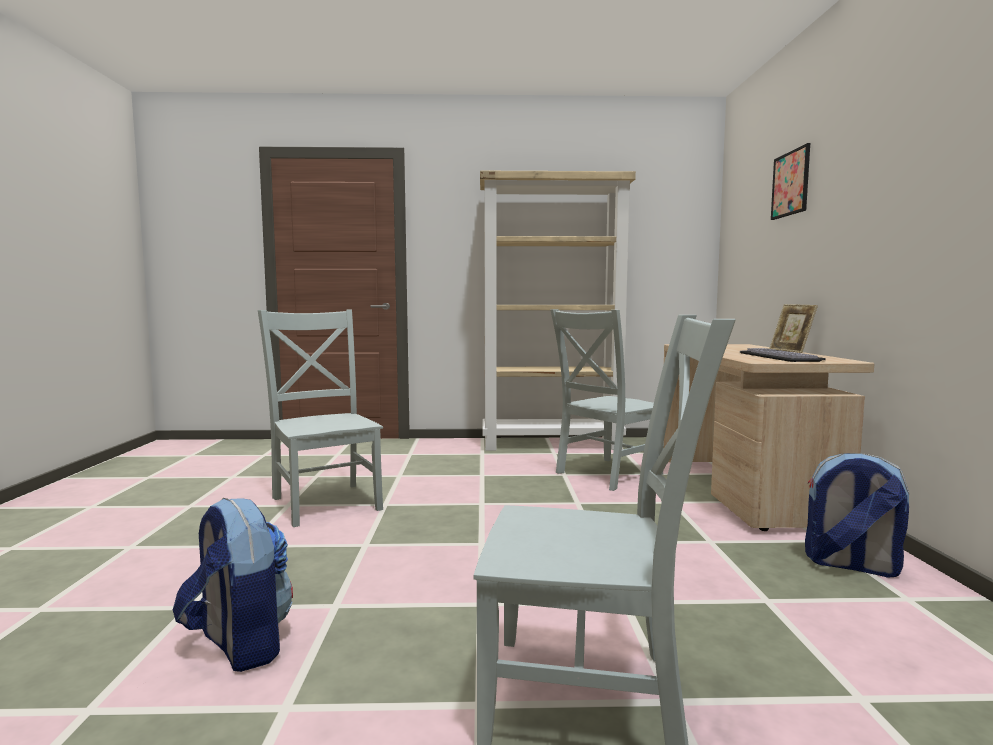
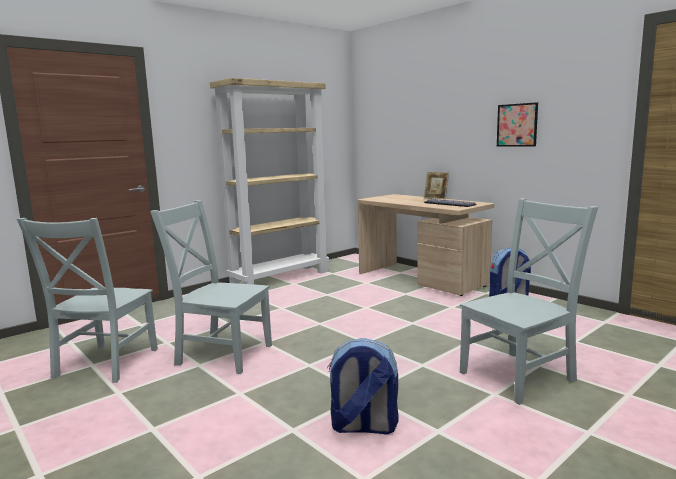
camera: 40 degrees left, 5 degrees up
(605, 474) = (348, 288): grey chair -> grey chair (104, 365)
(790, 183) = (420, 101): picture -> picture (517, 125)

